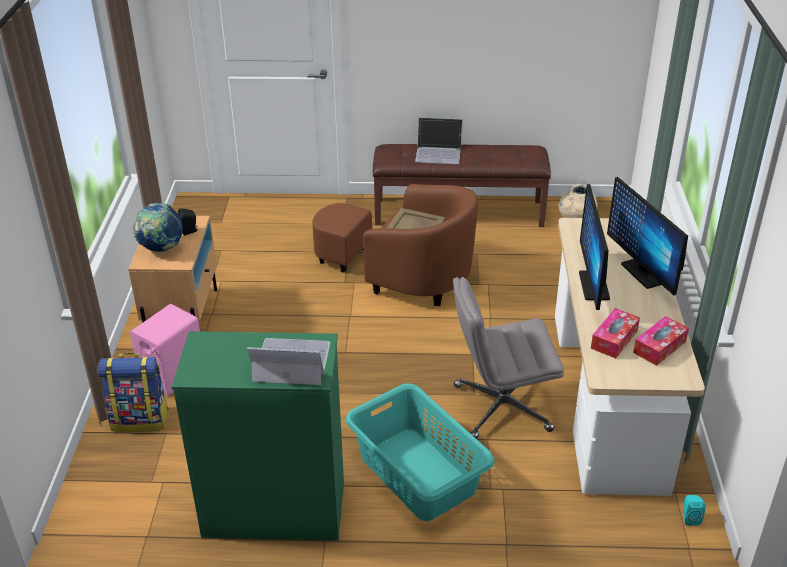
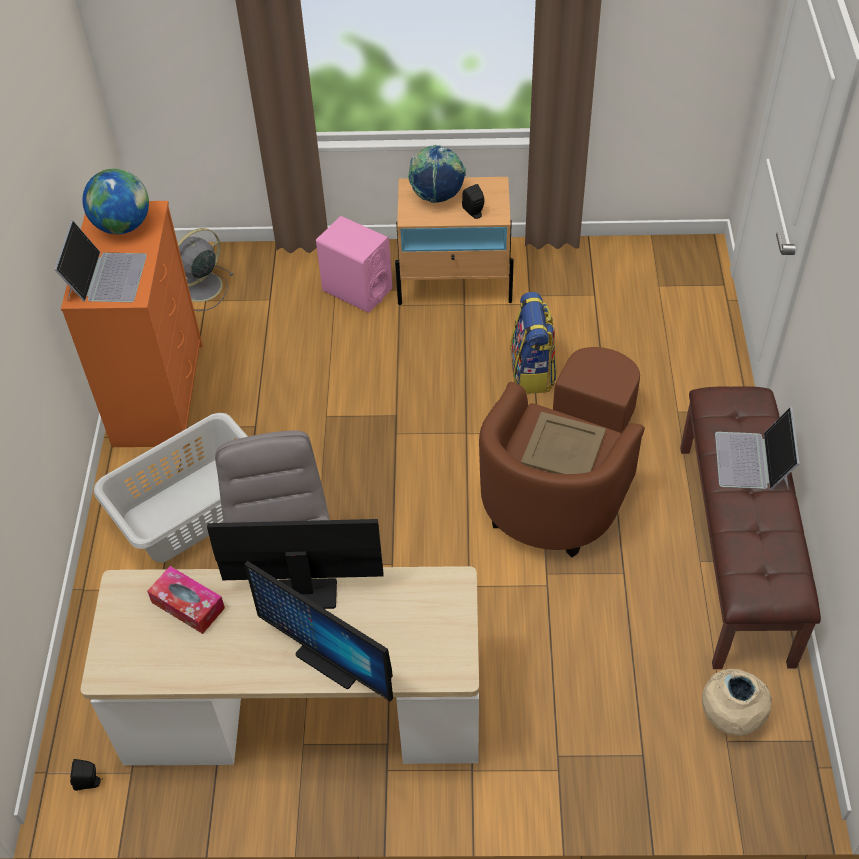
camera: 90 degrees right, 15 degrees up
(131, 487) = (199, 288): none -> grey fan
(140, 419) = (291, 277): backpack -> backpack (532, 372)
(218, 357) = (122, 225): none -> globe
(273, 509) = (158, 393): green dresser -> orange dresser
(417, 474) = (190, 509): turquoise laundry basket -> grey laundry basket
(643, 273) = (331, 659): monitor -> monitor turned 120 degrees counterclockwise
(659, 347) = (167, 655): tissue box -> none
(689, 518) = (89, 782): turquoise speaker -> black speaker

